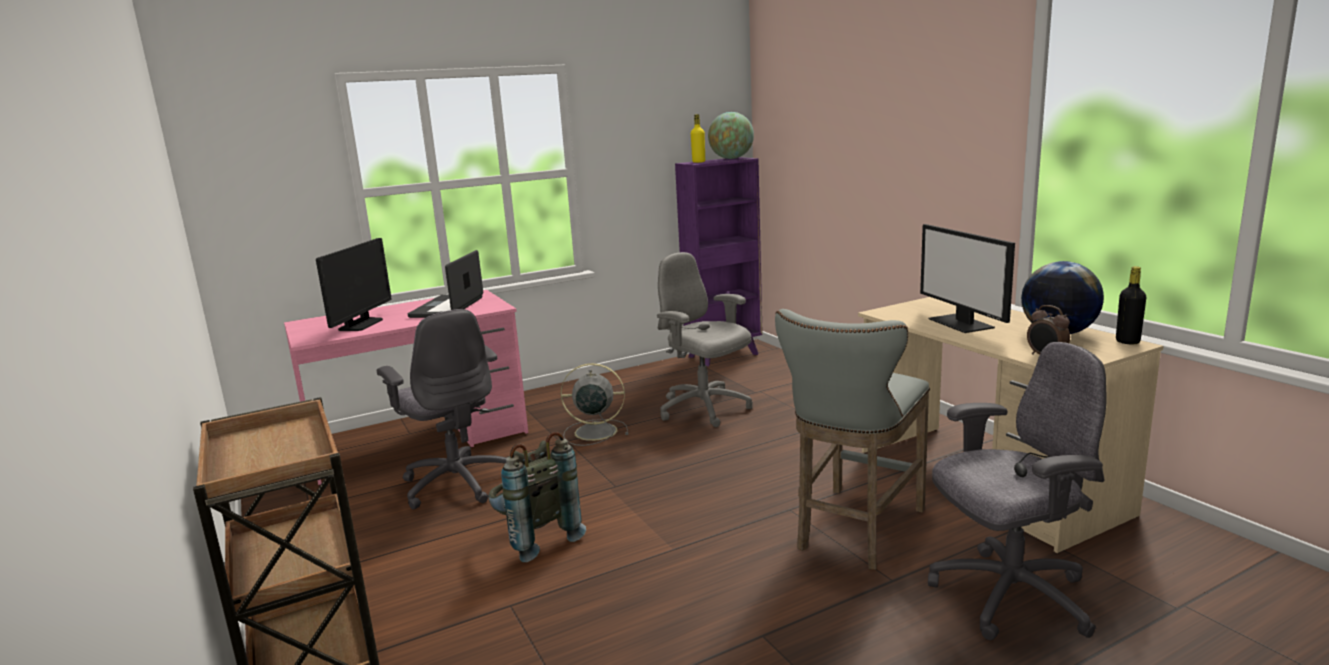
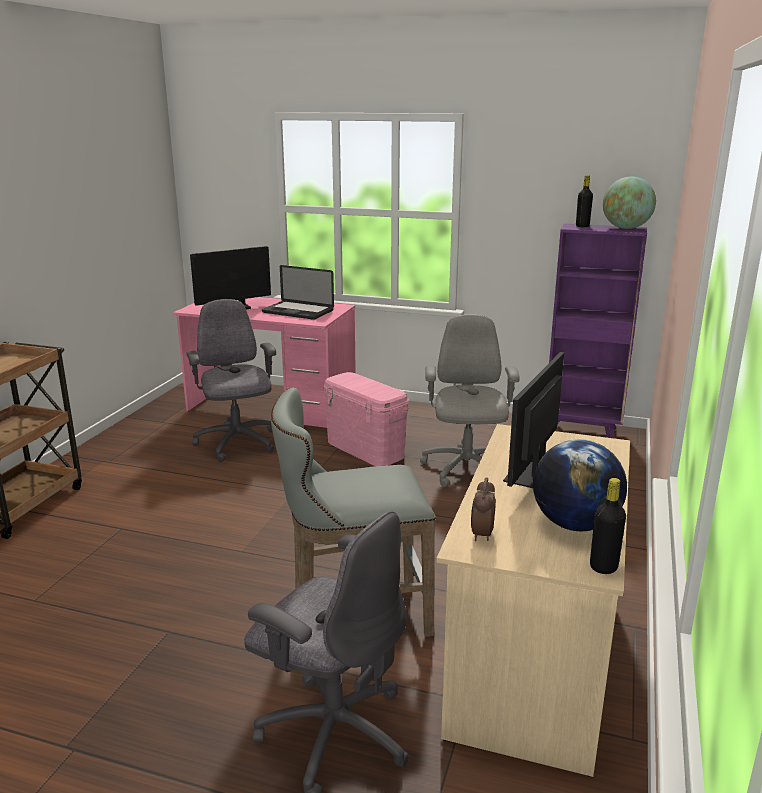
camera: 45 degrees right, 5 degrees up
(447, 307) = (298, 311): laptop -> laptop turned 120 degrees counterclockwise
(457, 483) = (237, 443): grey office chair -> grey office chair turned 150 degrees clockwise
(534, 538) = (201, 499): grey backpack -> none
(594, 432) = (365, 449): grey fan -> pink storage box
(698, 162) = (582, 226): yellow bottle -> black bottle

